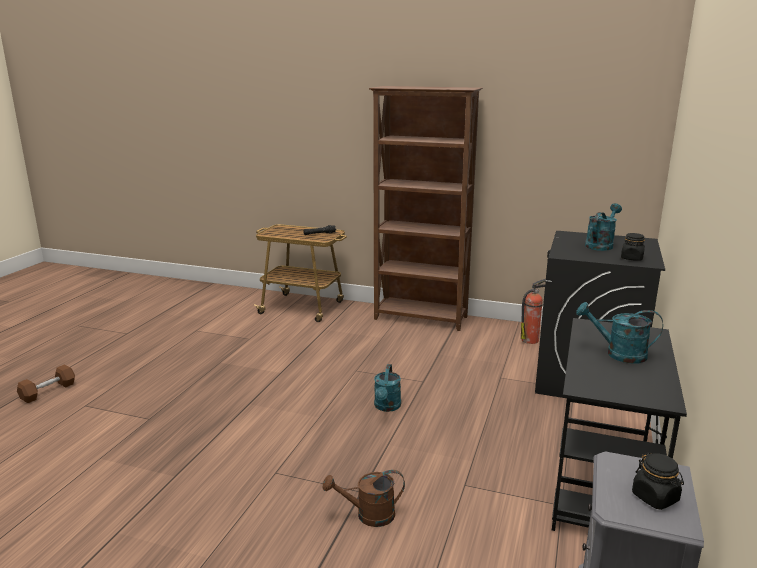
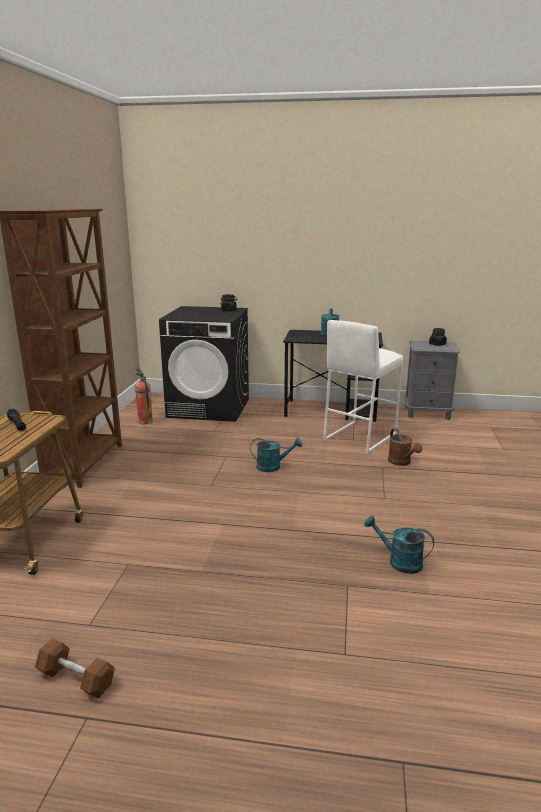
camera: 100 degrees left, 0 degrees up
(48, 391) = (326, 720): brown dumbbell -> brown dumbbell (76, 679)
(476, 493) = (359, 437): none -> white stool
(600, 245) = (199, 313): turquoise watering can -> turquoise watering can (399, 562)

